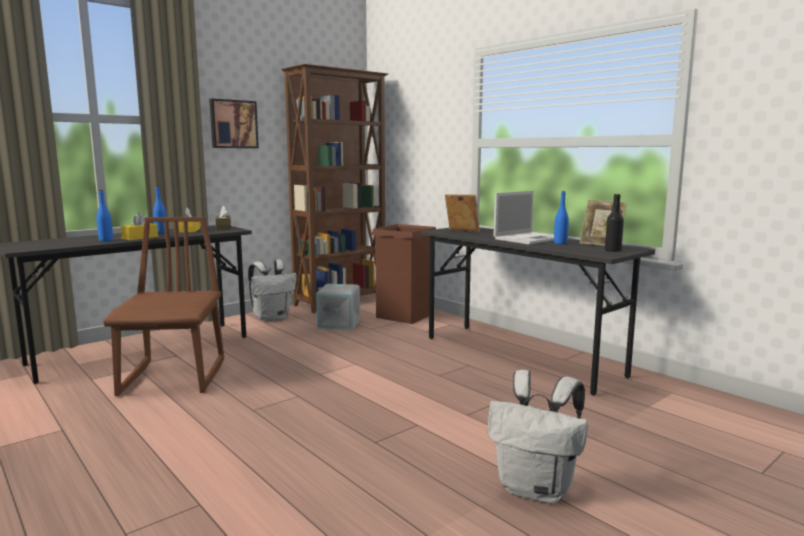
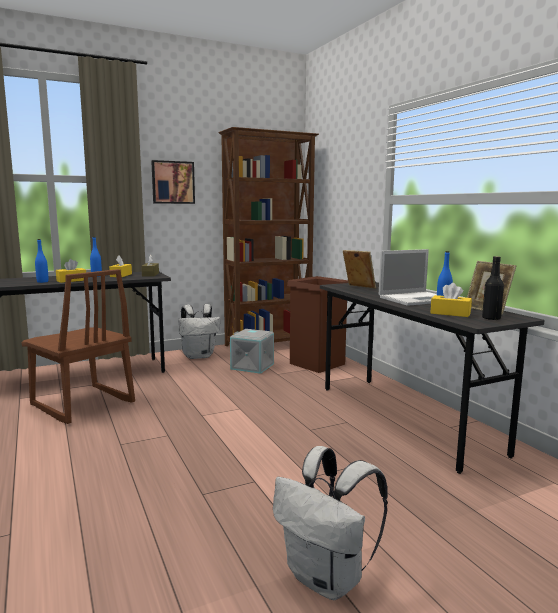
camera: 15 degrees right, 0 degrees up
(175, 377) = (81, 404): brown chair -> brown chair turned 120 degrees clockwise
(574, 249) = (450, 313): none -> yellow tissue box

